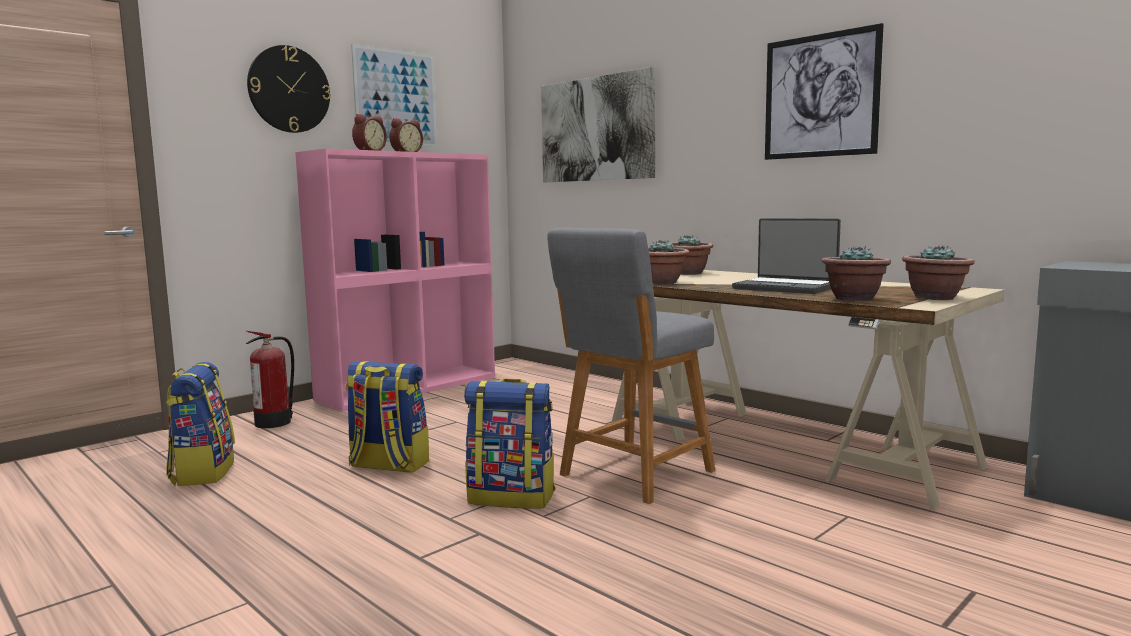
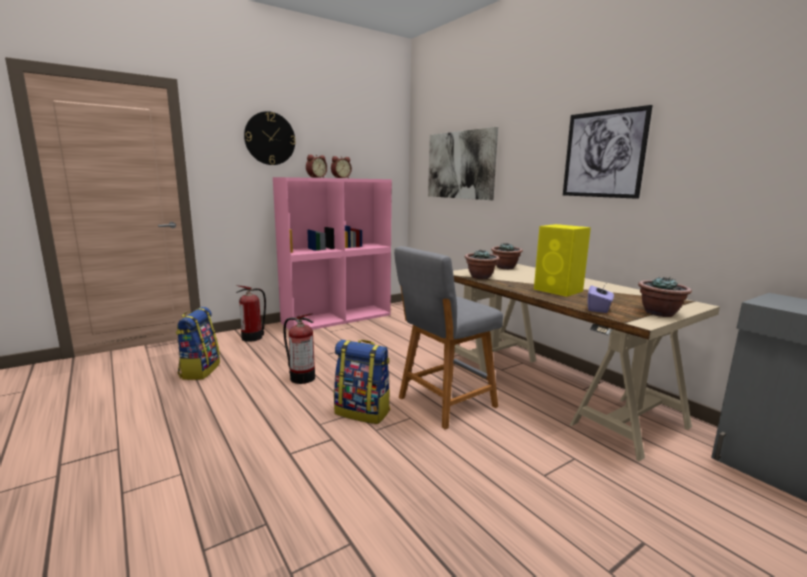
camera: 10 degrees right, 5 degrees up
(388, 465) = (301, 378): backpack -> fire extinguisher
(395, 98) = (337, 142): picture -> none
(785, 288) = (559, 290): laptop -> yellow speaker
(853, 299) = (599, 309): potted plant -> purple tissue box

